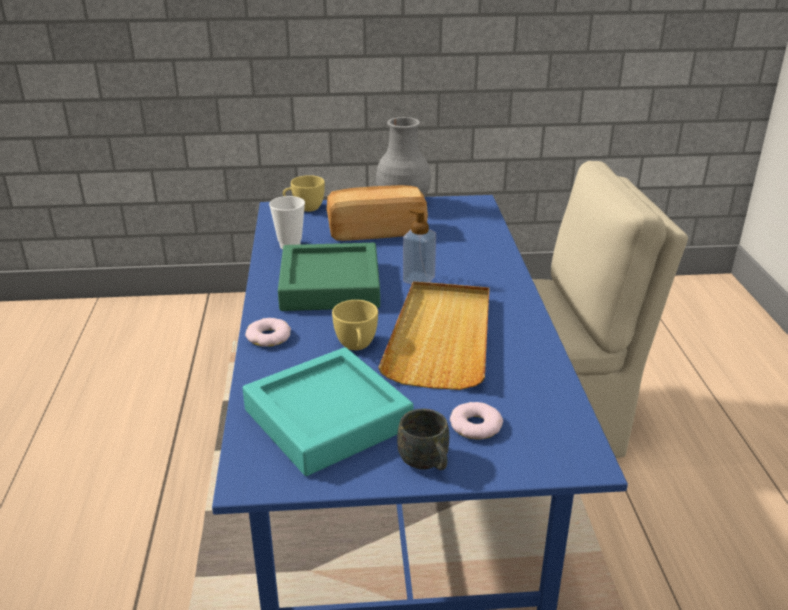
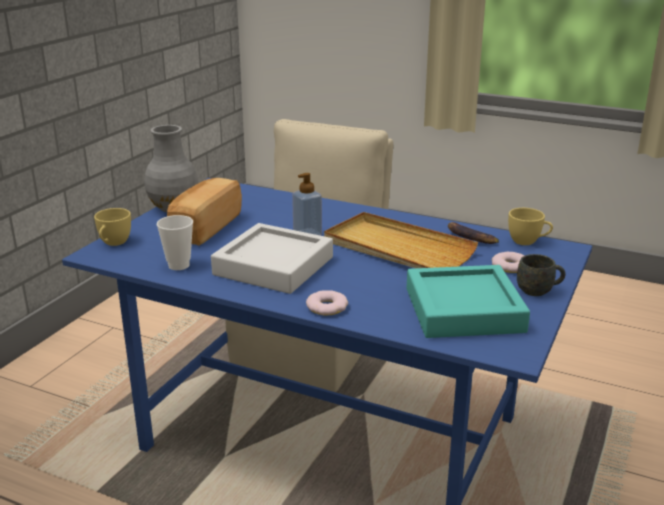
camera: 60 degrees left, 5 degrees down
(330, 285) = (273, 266): green tray -> grey tray
(356, 347) = (378, 278): yellow cup -> yellow cup (528, 242)
(526, 376) = (469, 238): none -> banana

